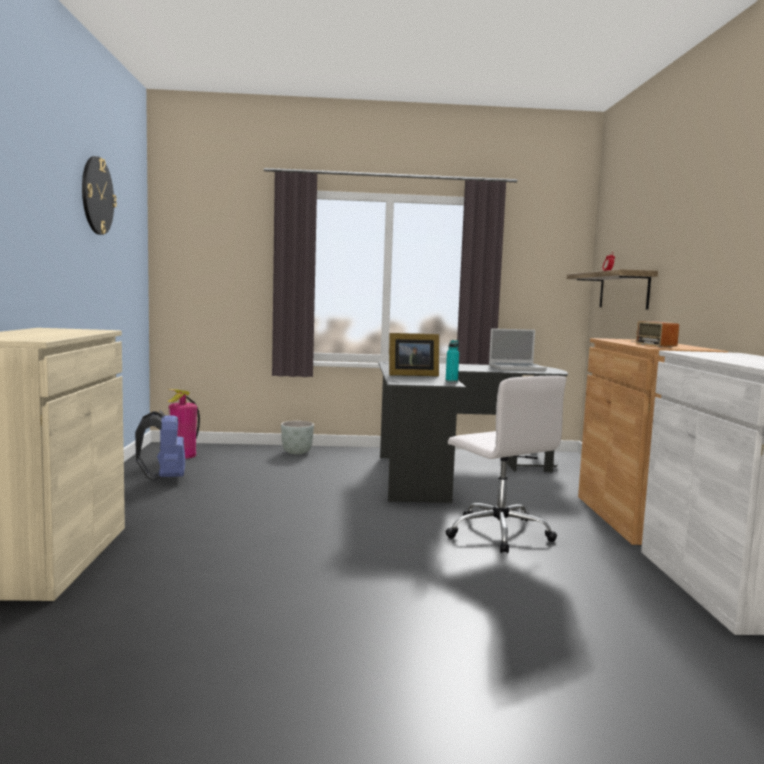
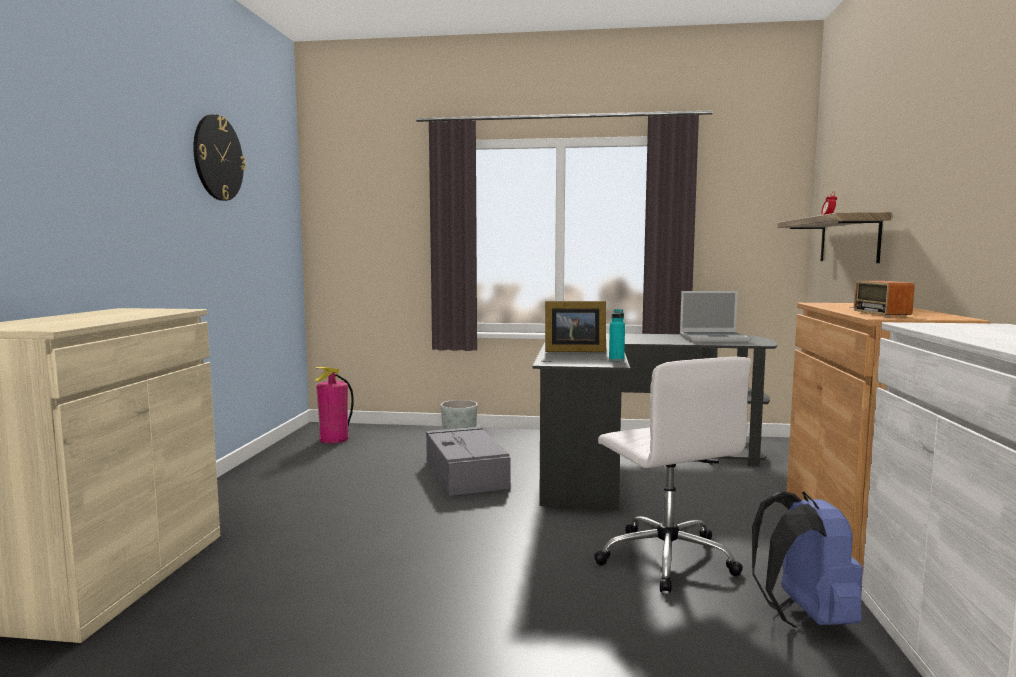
camera: 10 degrees right, 0 degrees up
(165, 478) = (299, 469): blue backpack -> blue backpack (804, 618)
(315, 479) = (465, 473): none -> grey storage box

